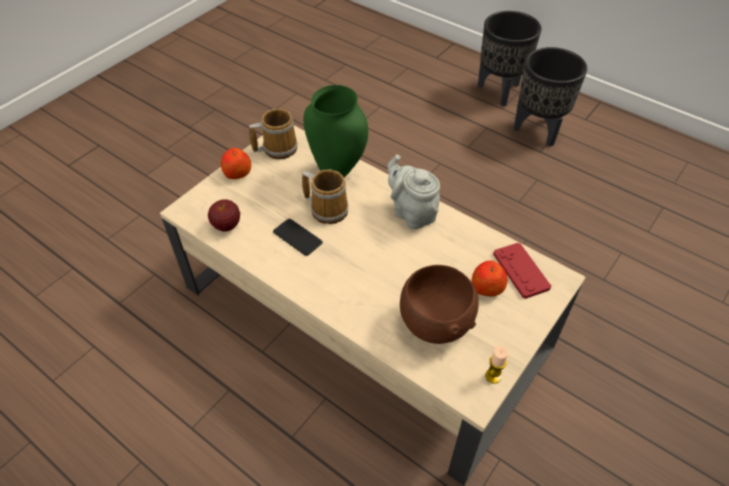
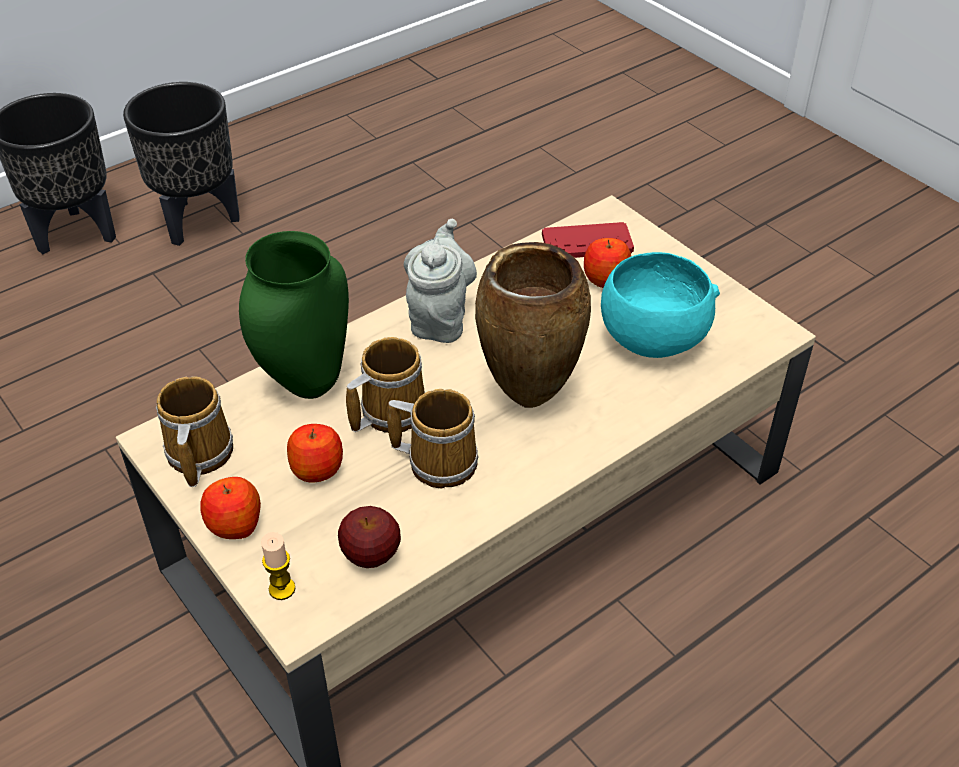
camera: 75 degrees left, 5 degrees down
(279, 191) = (317, 468): none -> apple
(297, 237) = (439, 460): phone -> mug
(356, 266) = (527, 399): none -> brown vase
(412, 213) = (439, 318): grey teapot -> grey teapot turned 120 degrees clockwise
(435, 321) = (650, 340): brown bowl -> turquoise bowl
(493, 376) = (745, 309): candle -> candle (282, 589)

